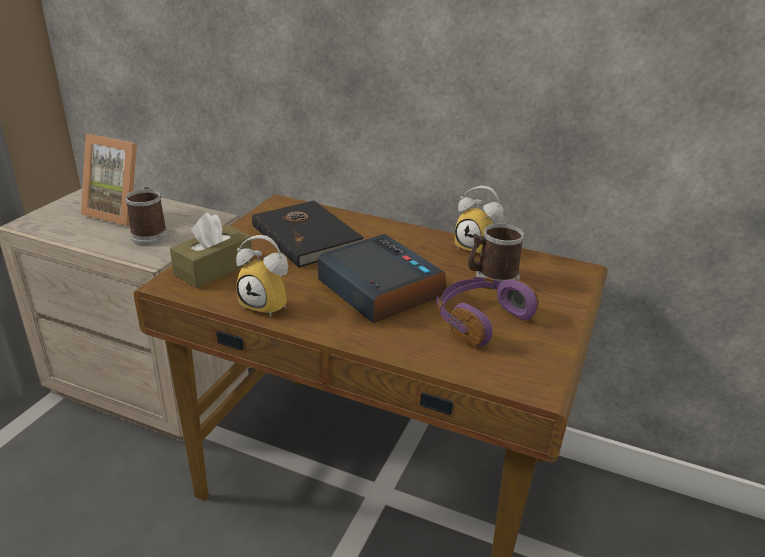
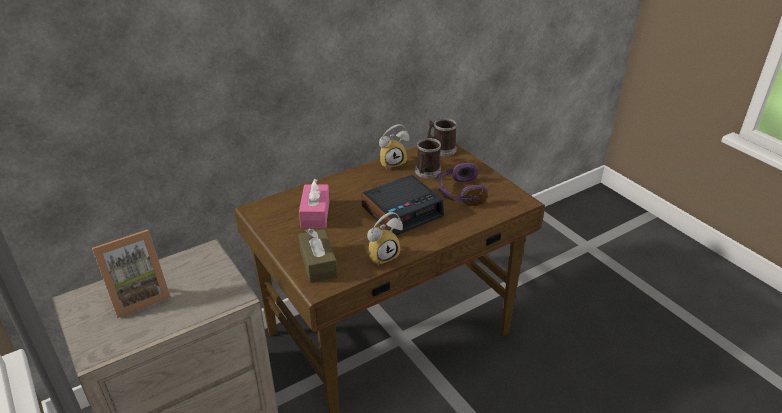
camera: 55 degrees left, 5 degrees up
(150, 234) = (198, 289): mug -> mug (441, 149)
(308, 236) = (315, 214): black book -> pink tissue box
(379, 289) = (402, 211): alarm clock -> alarm clock turned 150 degrees clockwise

